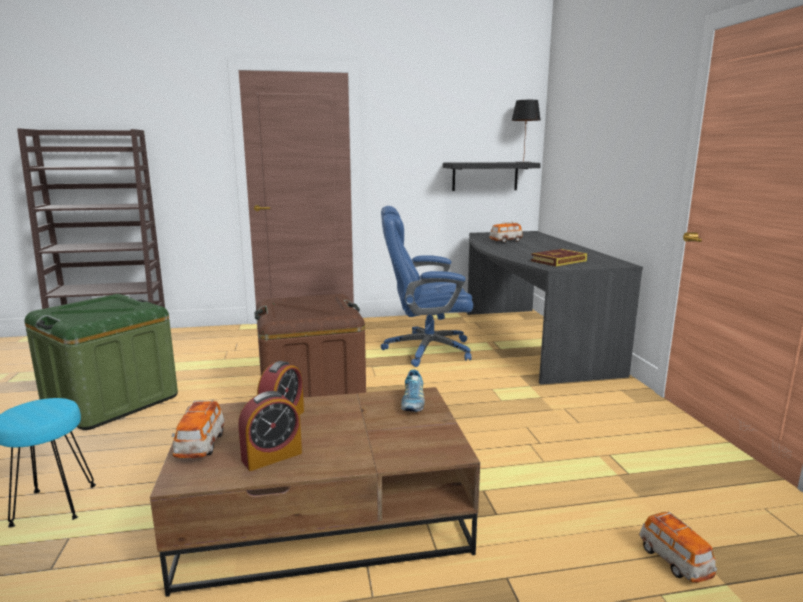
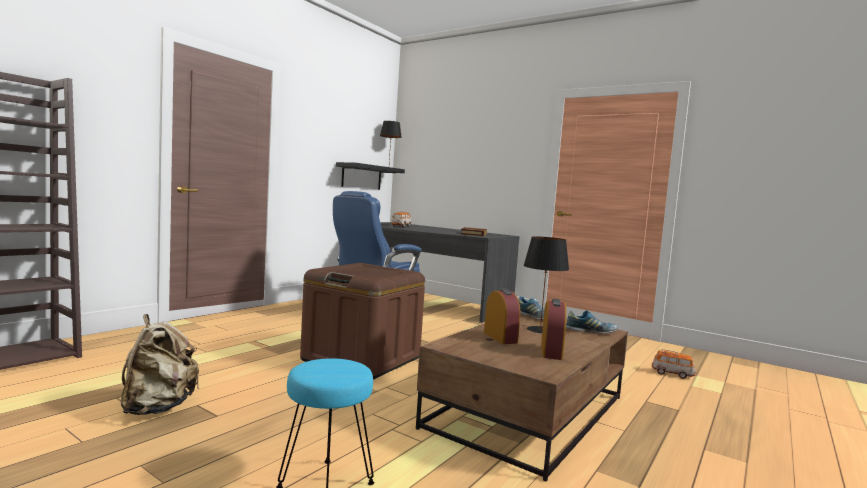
camera: 45 degrees left, 10 degrees down
(111, 400) = (158, 408): green storage box -> beige backpack
(201, 446) = (501, 359): toy car -> none
(358, 422) = (540, 330): none -> black table lamp
(416, 445) = (590, 332): none -> shoe

